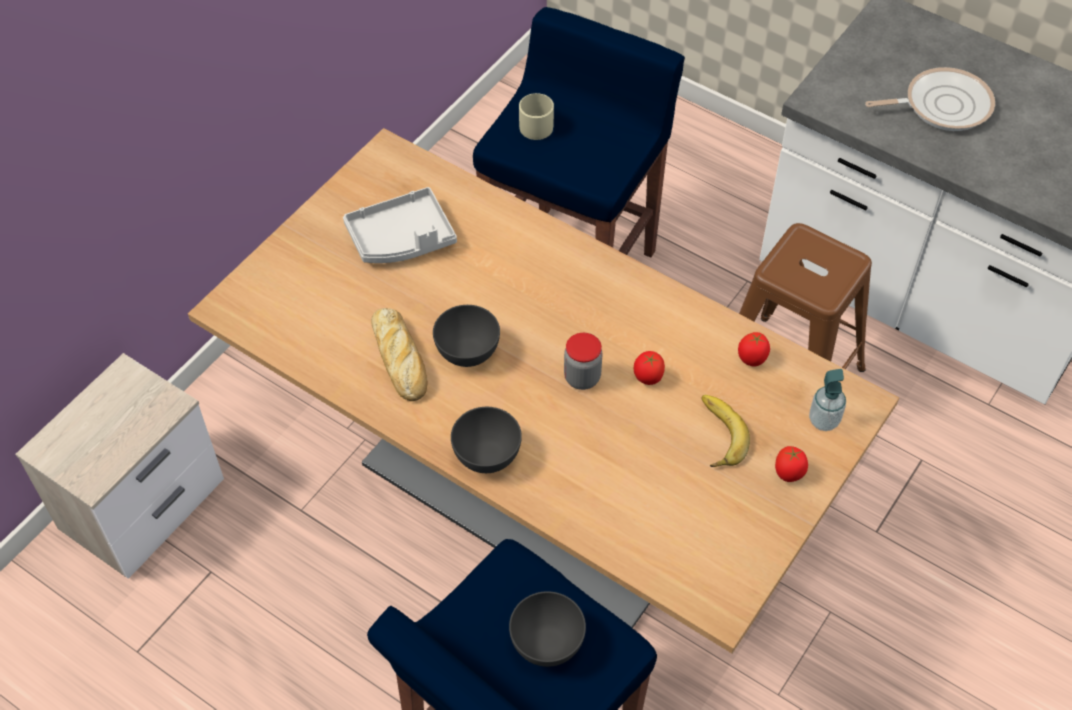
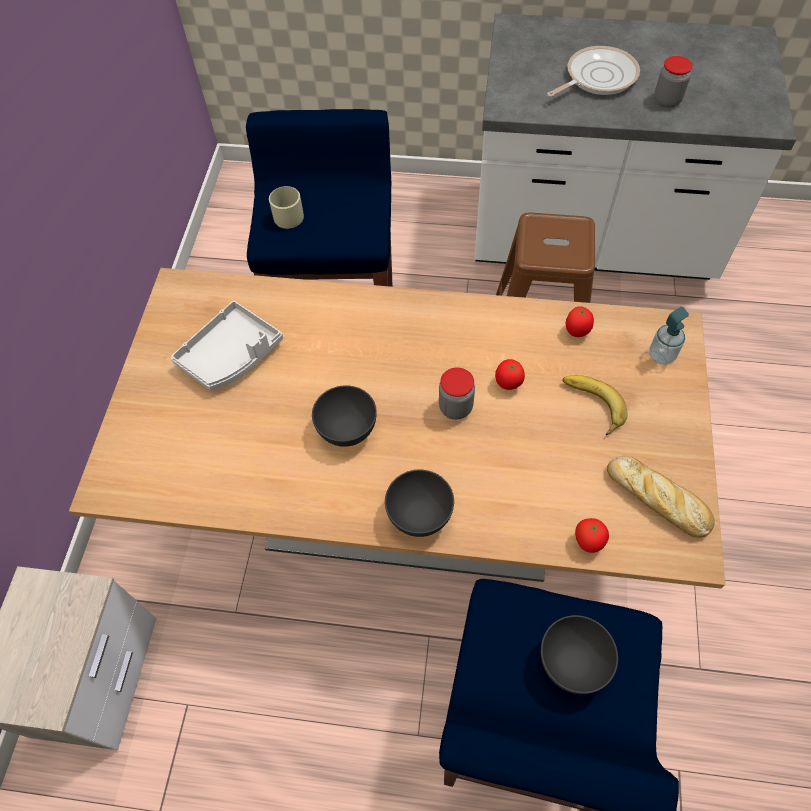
camera: 25 degrees left, 5 degrees up
(400, 360) = (293, 463): bread -> bread (659, 500)
(788, 474) = (666, 412): tomato -> tomato (588, 542)
(1003, 160) = (667, 100): none -> jar

